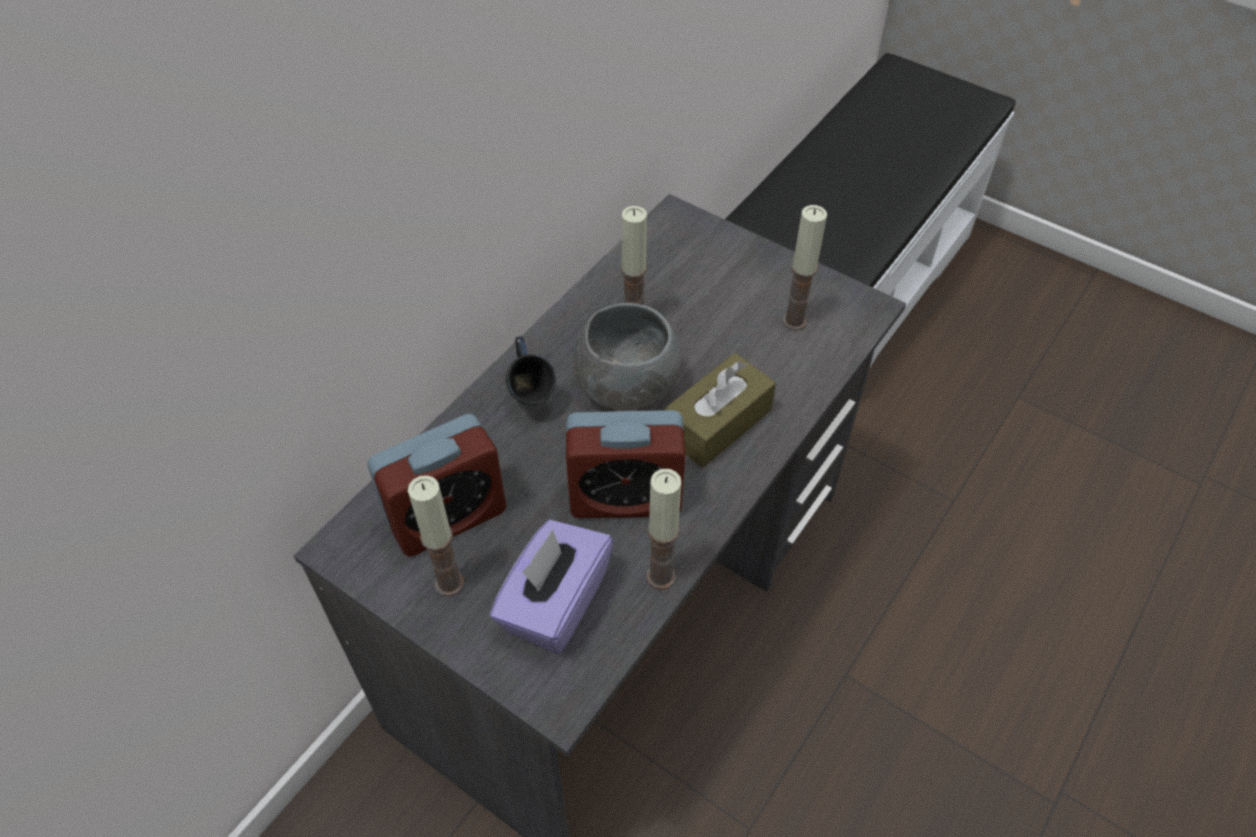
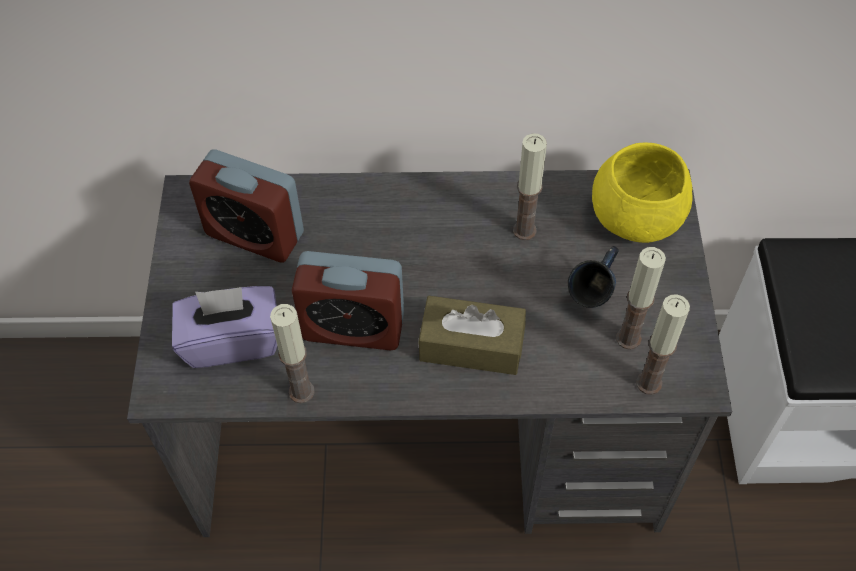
camera: 55 degrees right, 5 degrees up
(449, 583) = (204, 270): candle -> candle (649, 383)
(530, 400) = (392, 215): blue mug -> blue mug (592, 299)
(625, 387) = (455, 265): grey bowl -> none
(625, 497) = (353, 327): alarm clock -> alarm clock turned 45 degrees counterclockwise
(687, 250) = (636, 219): none -> yellow bowl

